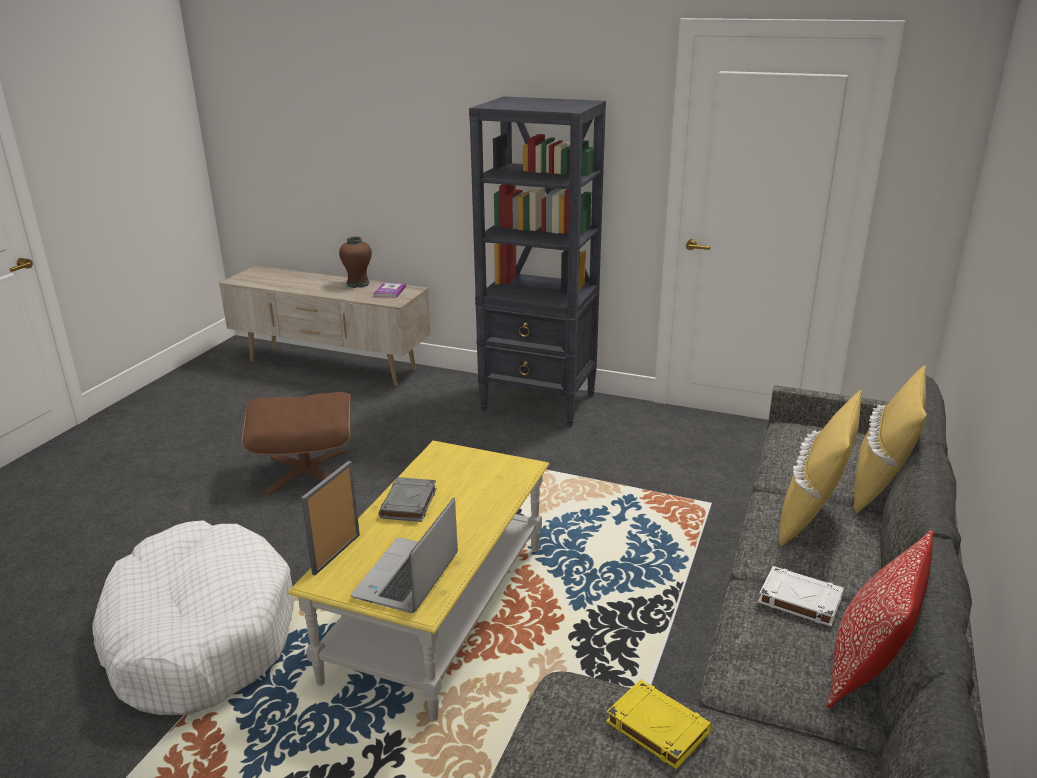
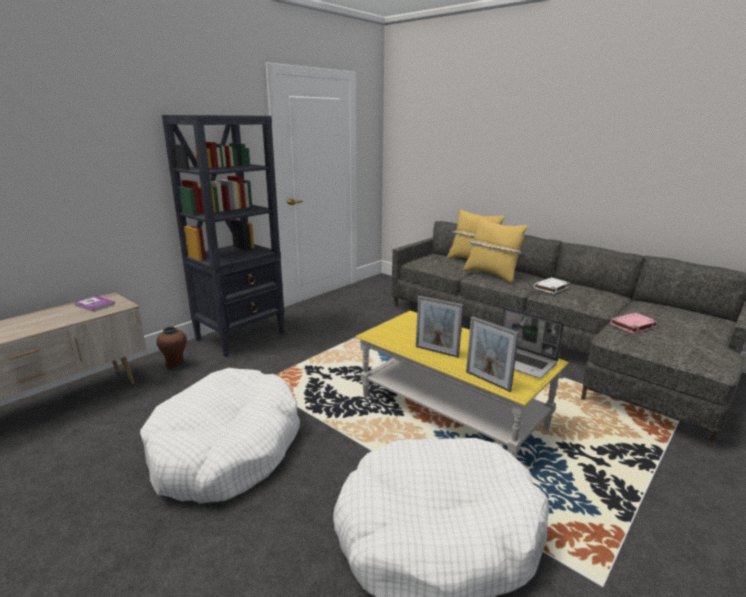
camera: 70 degrees left, 5 degrees down
(306, 471) = (226, 449): brown ottoman -> white dog bed
(358, 284) = (47, 314): brown vase -> brown vase (175, 365)
(409, 504) = (436, 351): grey book -> picture frame
(656, 727) = (633, 326): yellow book -> pink book
(867, 668) = (592, 288): pillow -> none

